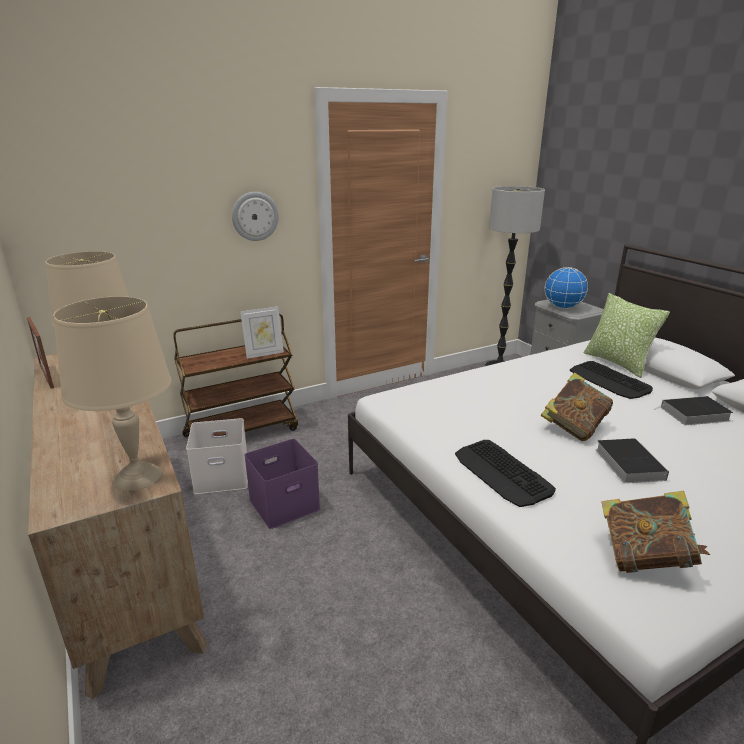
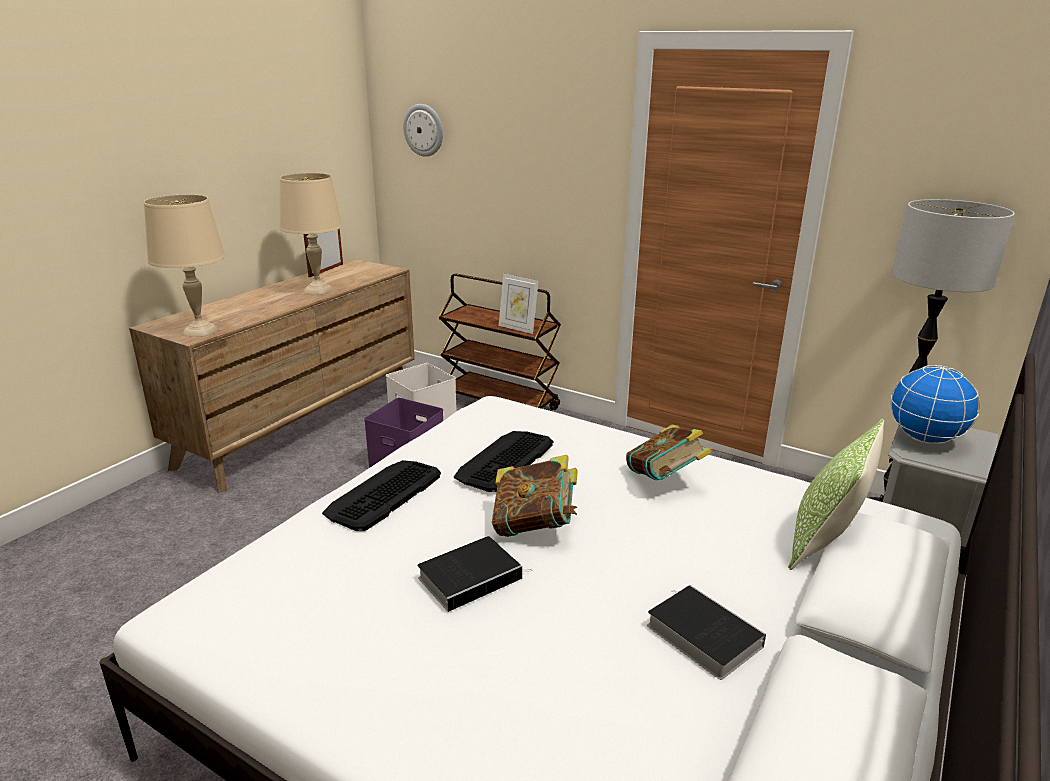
camera: 60 degrees right, 0 degrees up
(255, 216) = (555, 177): wall clock -> wall clock (424, 130)
(609, 381) = (734, 540): keyboard -> keyboard (505, 461)
(644, 558) = (266, 604): book -> book (664, 480)

